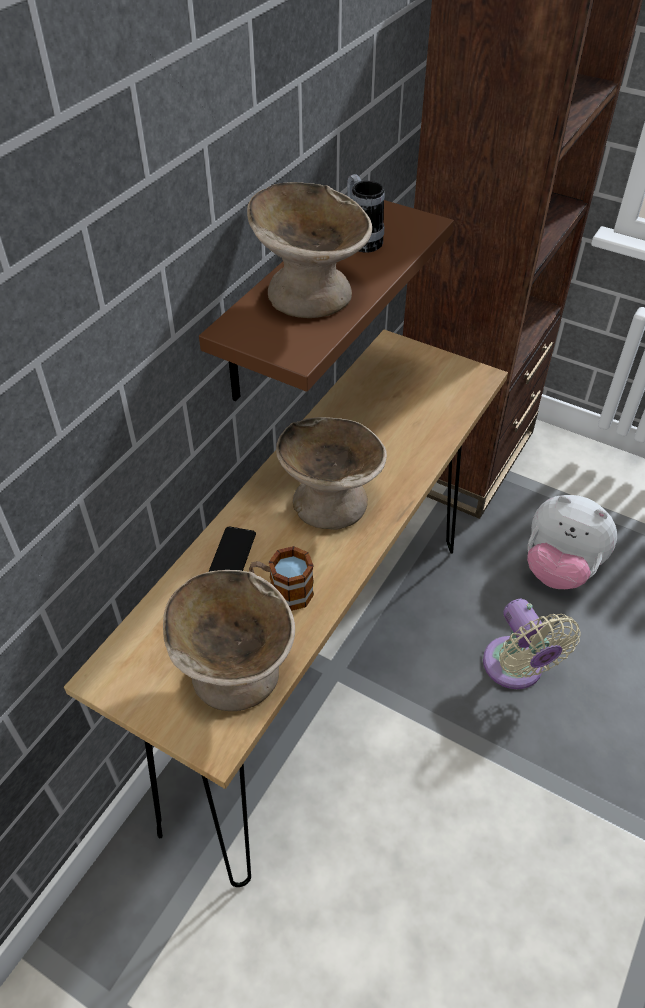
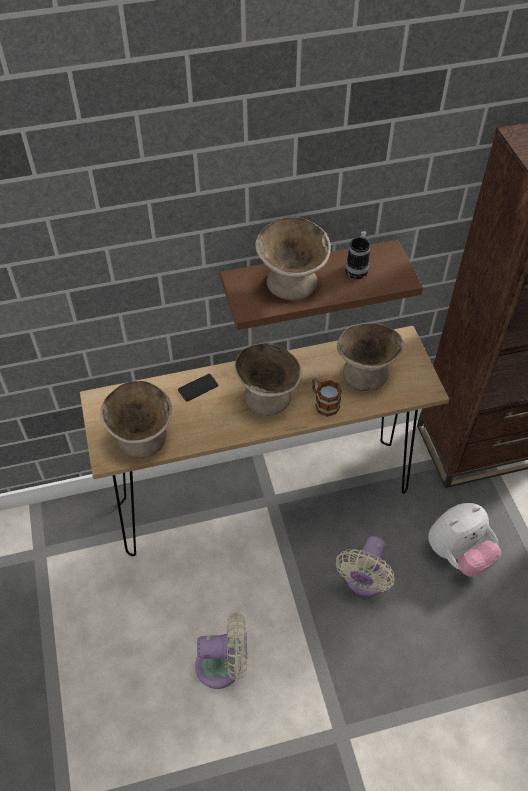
camera: 45 degrees right, 5 degrees up
(282, 592) = (198, 421): mug -> mug (323, 403)
(400, 404) = (365, 373): none -> beige bowl
(494, 903) = (223, 665): none -> beige fan
(559, 568) = (458, 553): plush toy -> plush toy turned 105 degrees counterclockwise

